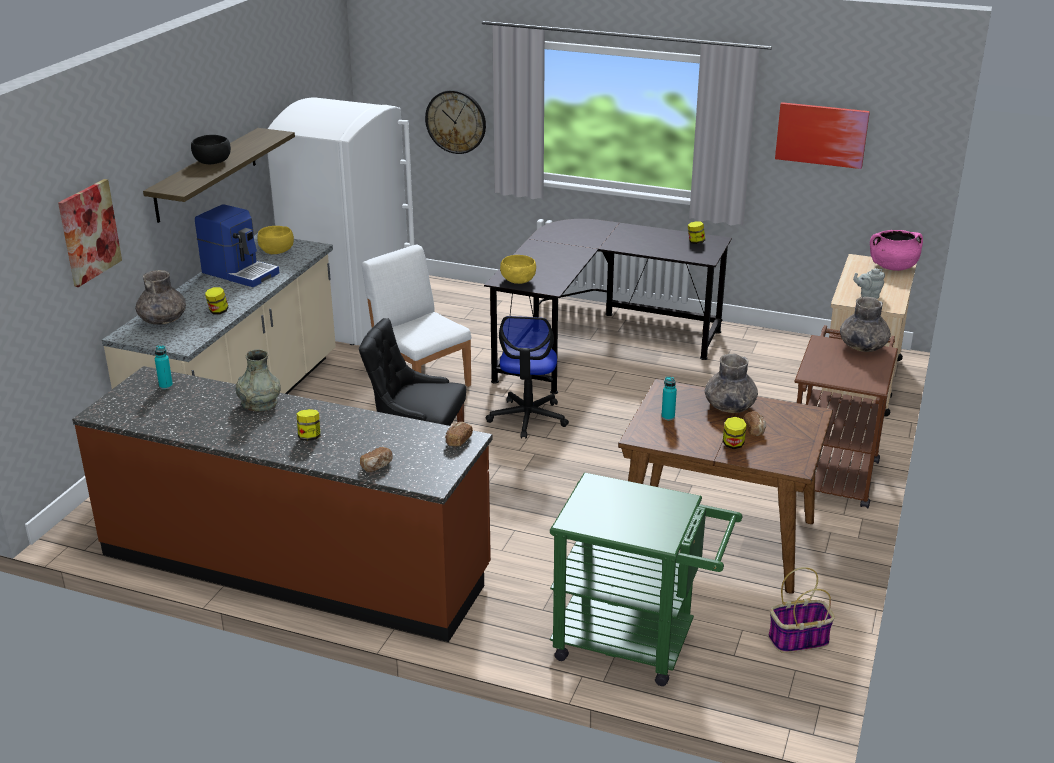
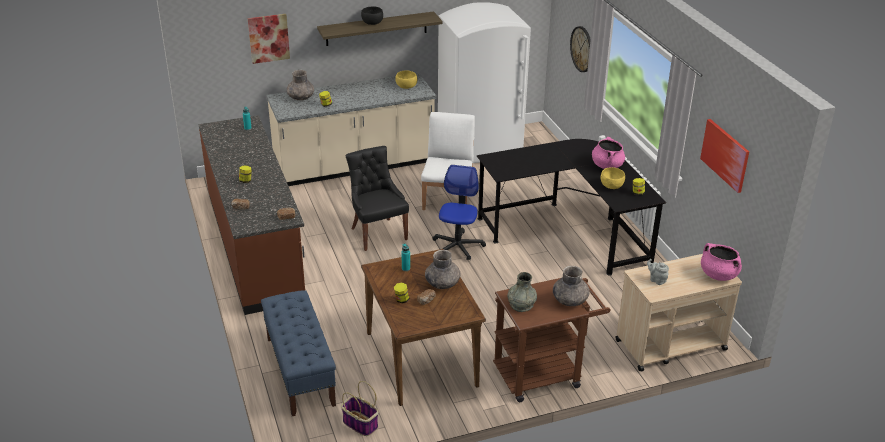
camera: 50 degrees right, 5 degrees up
(240, 272) = (371, 90): coffee machine -> none
(259, 403) = (260, 155): grey vase -> grey vase (521, 304)
(517, 280) = (496, 162): yellow bowl -> yellow bowl (611, 185)
(528, 418) = (457, 246): office chair -> office chair turned 135 degrees clockwise
(620, 234) = (607, 165): none -> pink cooking pot
(636, 644) = (300, 371): green cart -> blue bench

